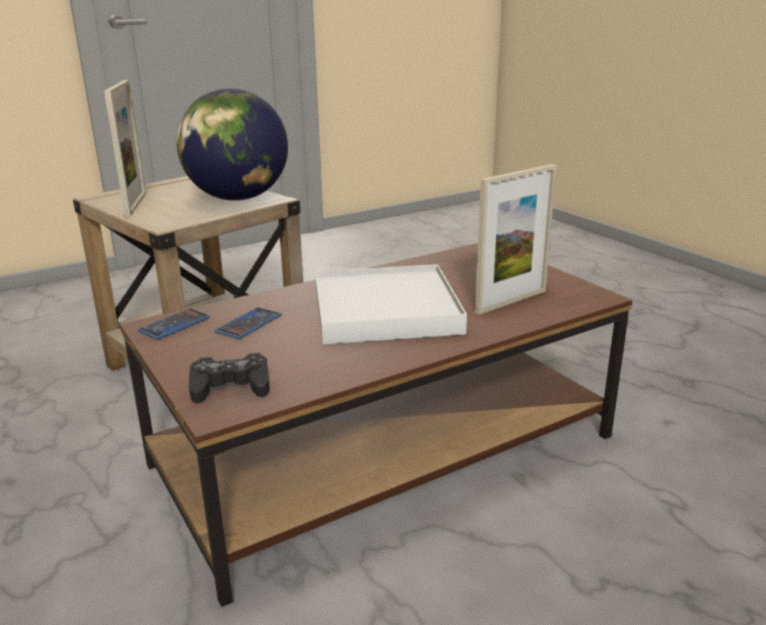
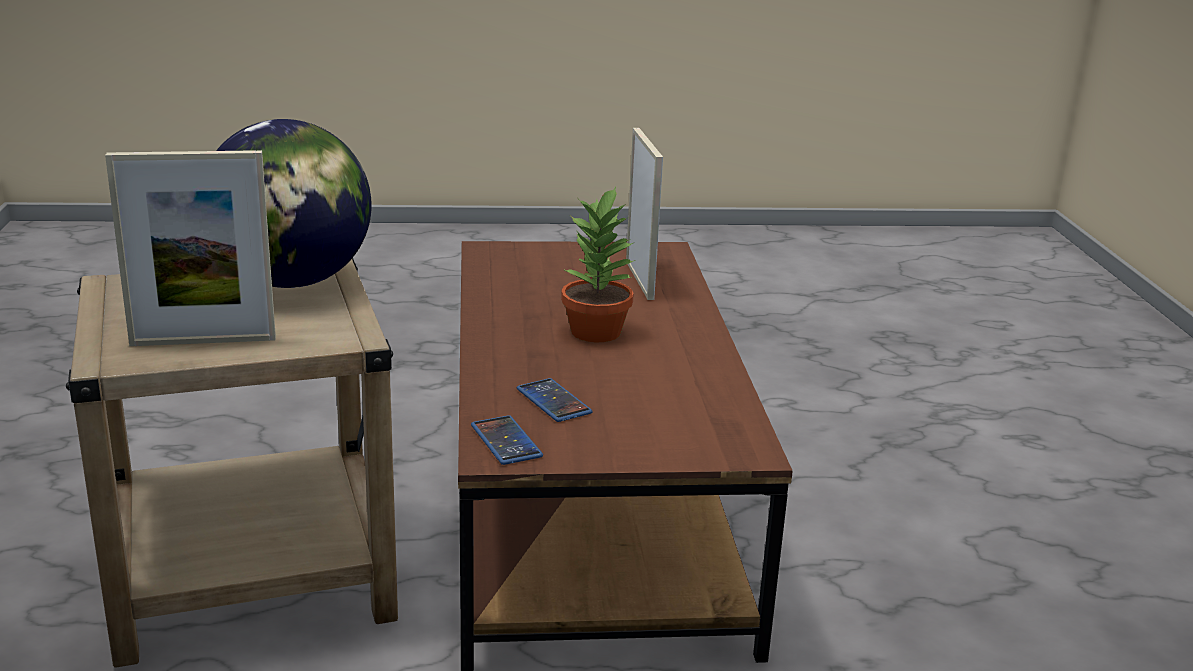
camera: 65 degrees left, 0 degrees up
(136, 204) = (203, 341): picture frame -> picture frame turned 150 degrees clockwise
(231, 387) = (704, 437): black game controller -> none
(386, 310) = (597, 332): white tray -> potted plant

